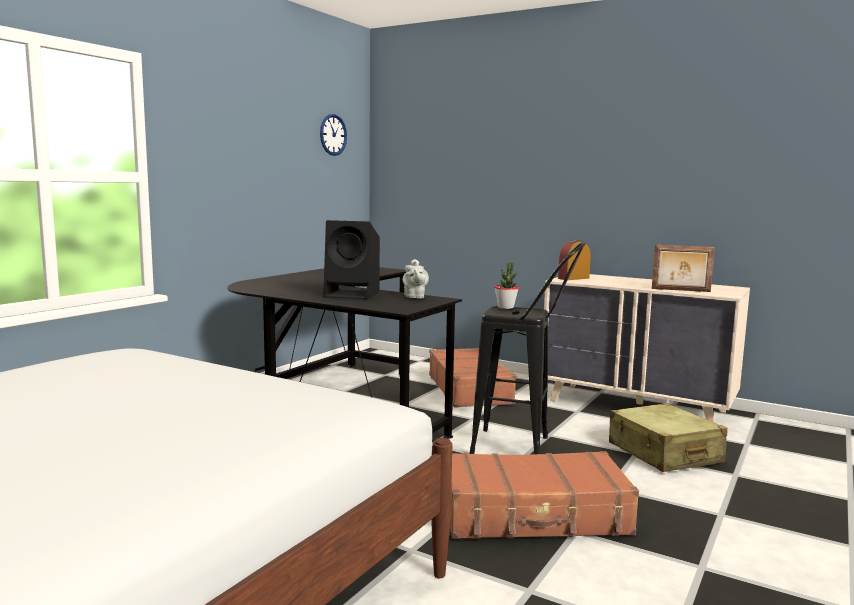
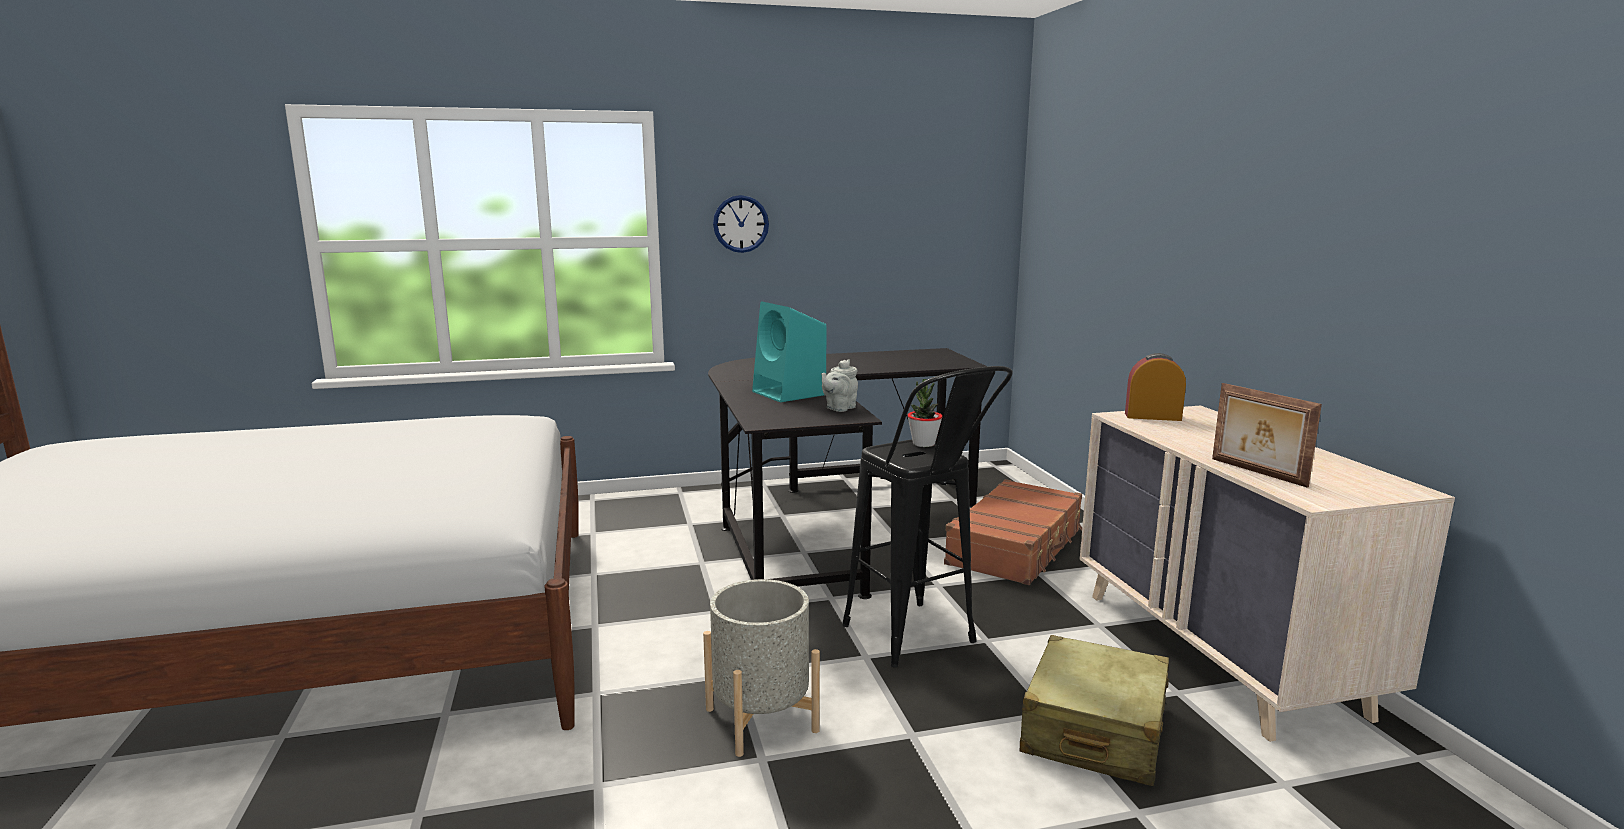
camera: 45 degrees right, 5 degrees up
(333, 134) = (947, 175): wall clock -> wall clock (741, 224)
(353, 295) = (790, 393): black speaker -> turquoise speaker
(534, 515) = (761, 720): brown suitcase -> grey planter

